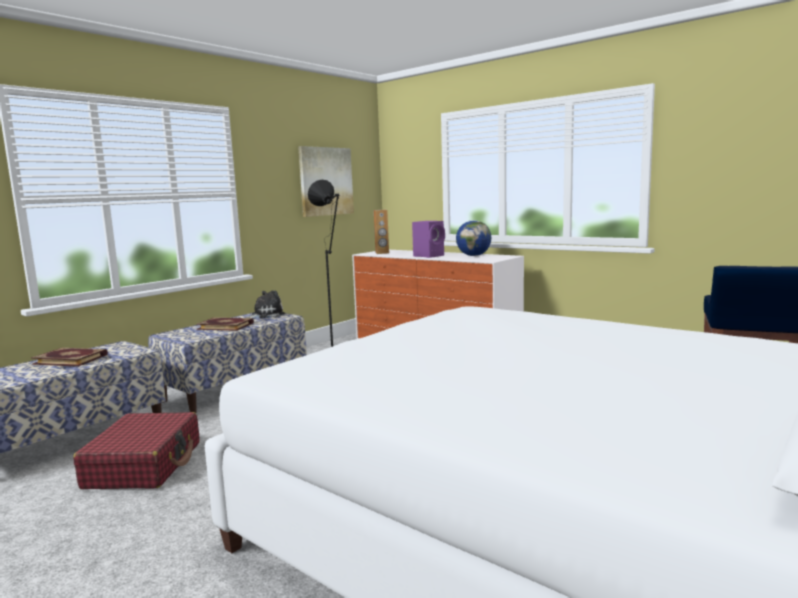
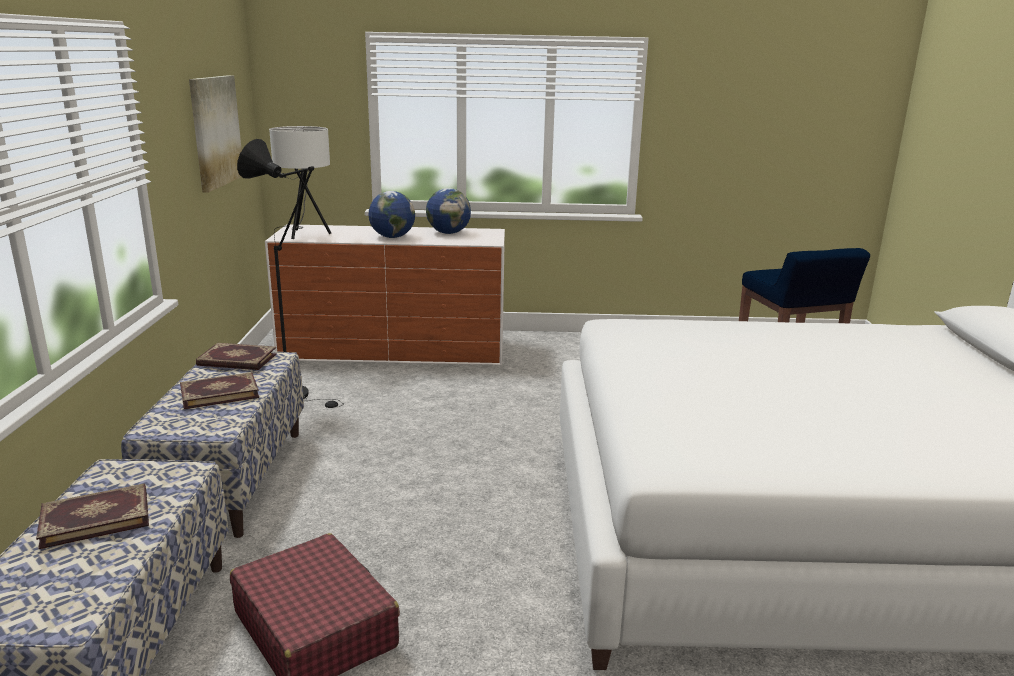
camera: 40 degrees left, 10 degrees up
(265, 315) = (237, 360): plush toy -> book
(382, 253) = (306, 234): brown speaker -> white table lamp
(429, 256) = (392, 237): purple speaker -> globe

